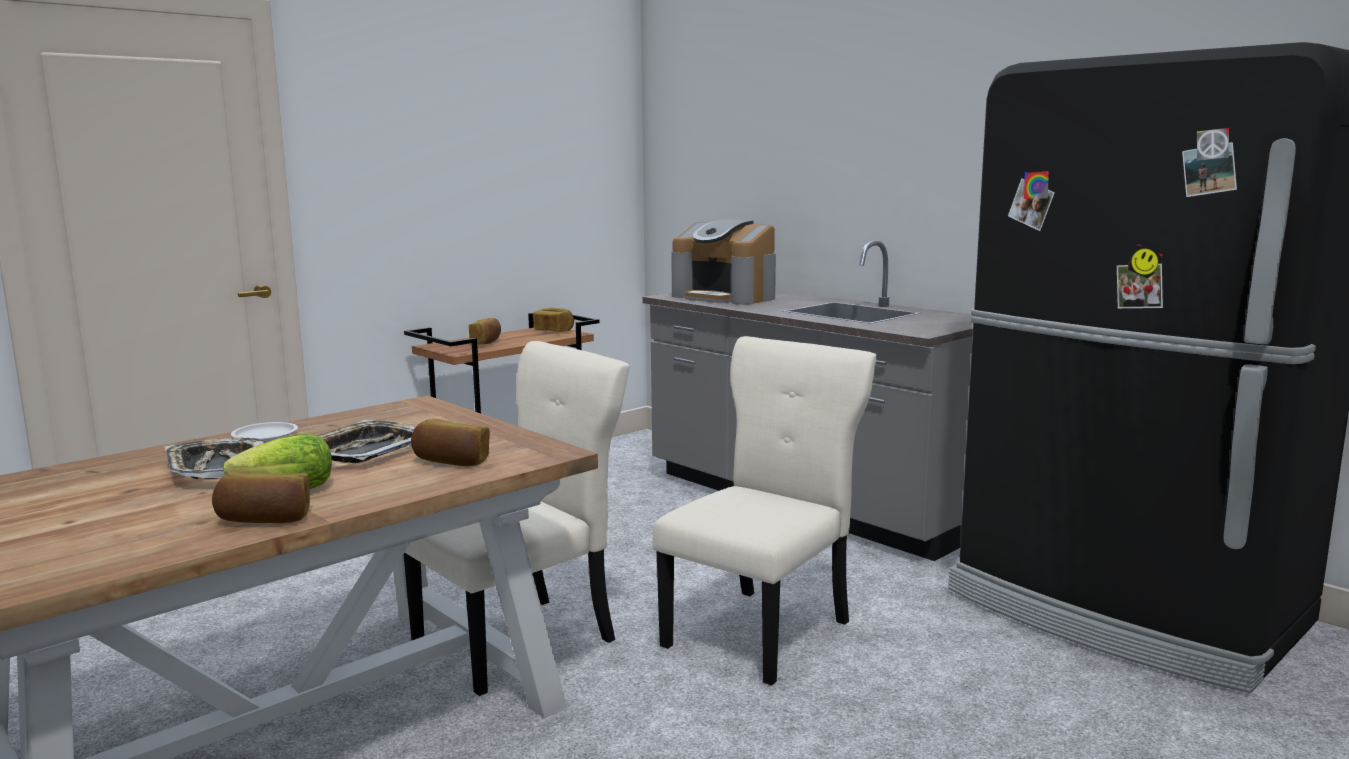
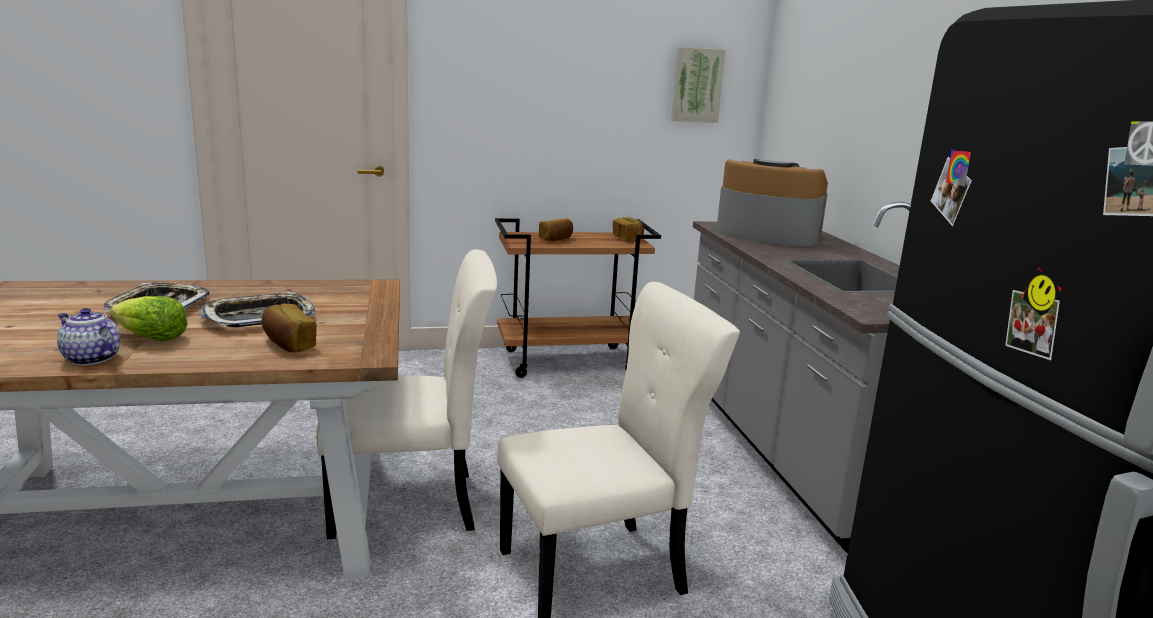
camera: 30 degrees right, 5 degrees up
(265, 436) = (235, 288): white plate -> none
(265, 519) = (90, 358): bread -> teapot
(583, 160) = (696, 85): none -> picture
(726, 297) = (766, 234): coffee machine -> coffee machine turned 135 degrees clockwise

